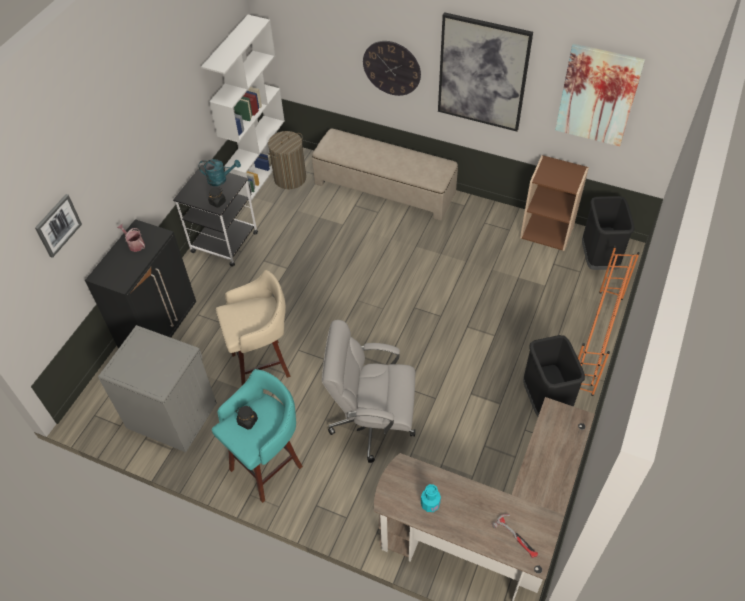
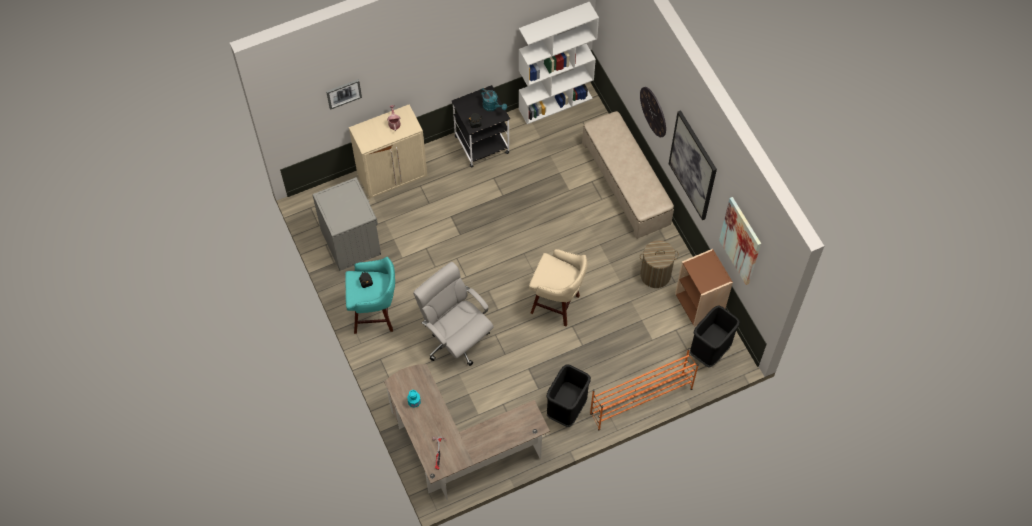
camera: 40 degrees right, 10 degrees up
(158, 323) = (392, 174): black cabinet -> beige cabinet
(263, 364) = (428, 251): beige stool -> beige stool (557, 305)
(290, 178) = (570, 125): laundry basket -> laundry basket (655, 275)

